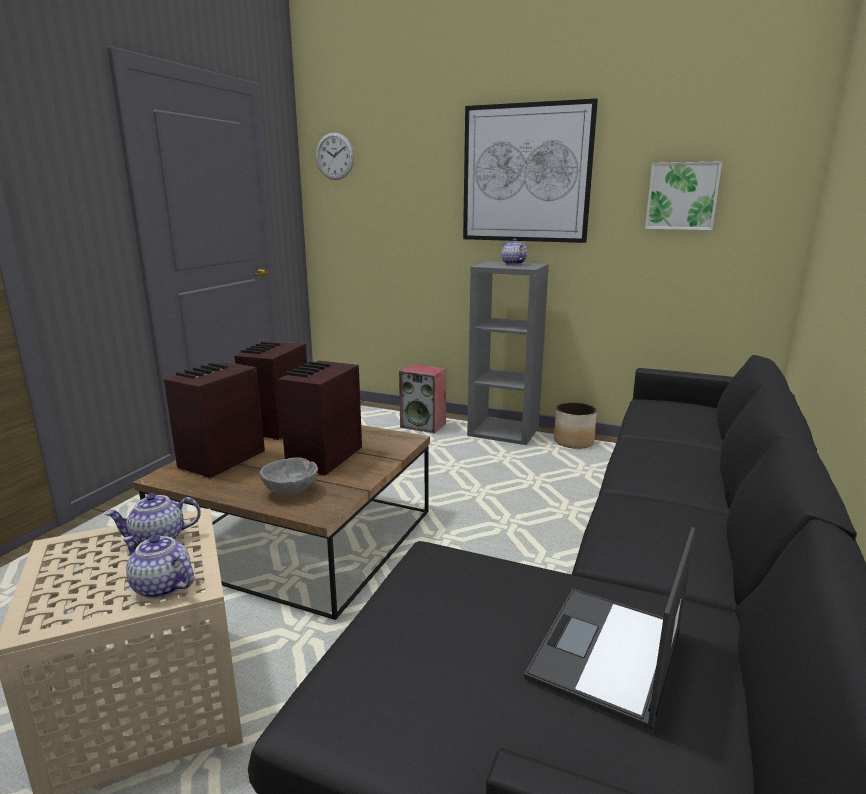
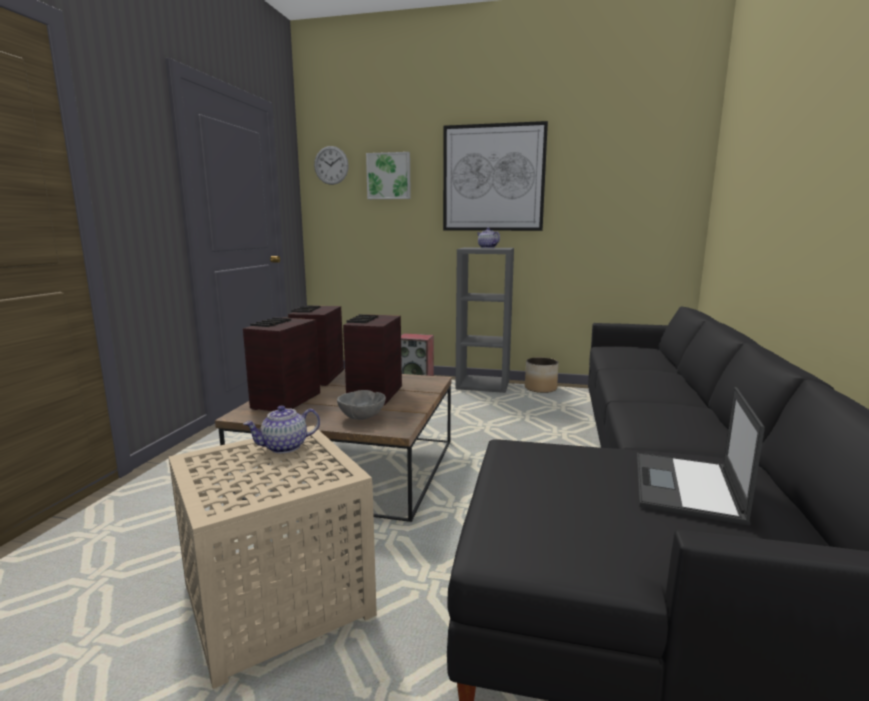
camera: 10 degrees left, 5 degrees down
(161, 586) = (312, 475): teapot -> none
(682, 196) = (614, 194): picture -> picture (389, 176)

